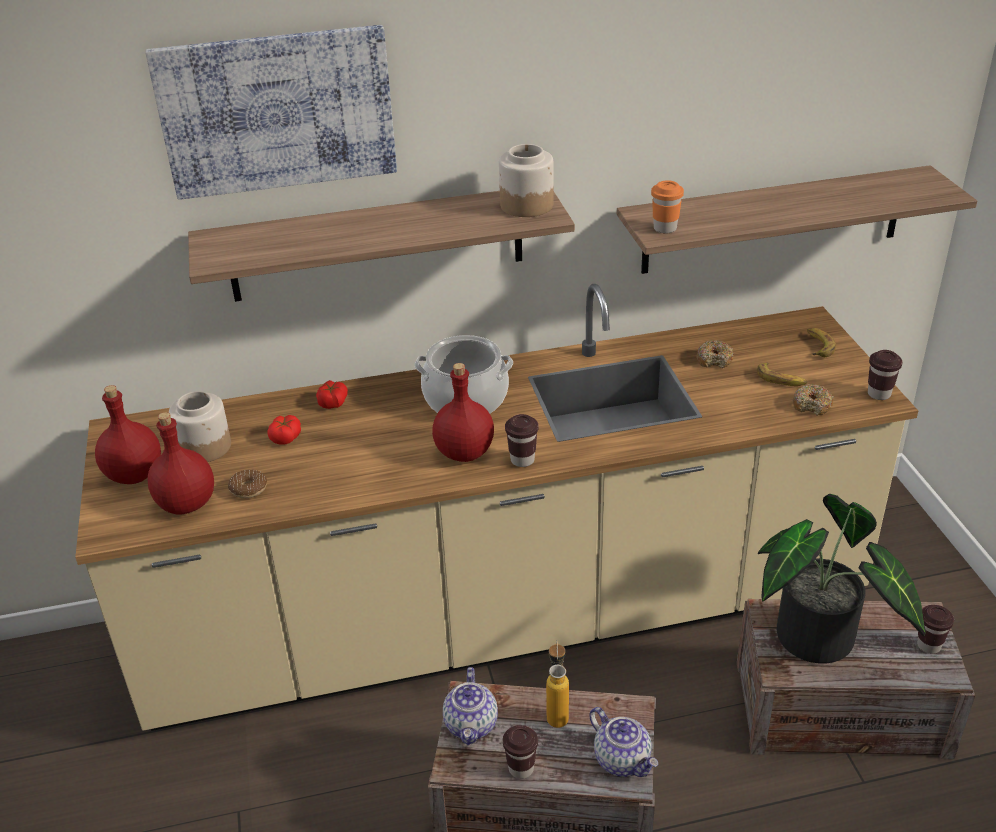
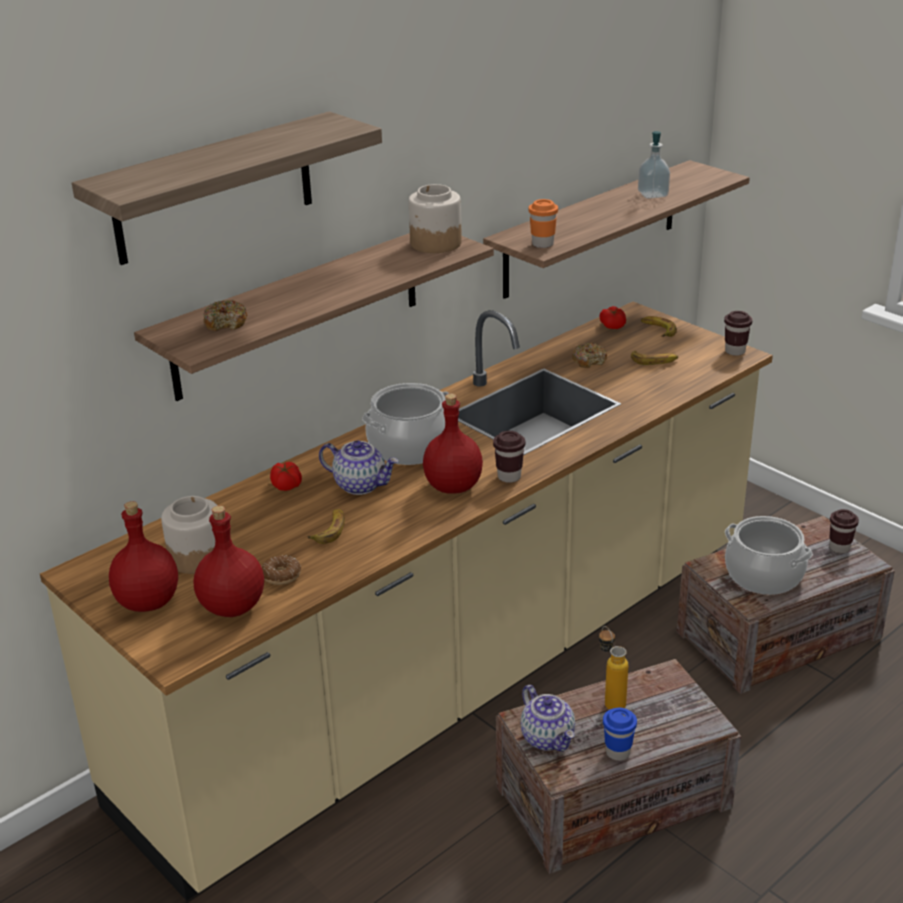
camera: 30 degrees left, 5 degrees down
(277, 111) = (214, 188): picture -> shelf
(286, 437) = (271, 525): tomato -> tomato (612, 325)
(325, 459) = (330, 530): none -> banana
(521, 768) = (618, 752): brown cup -> blue cup
(623, 760) = (691, 712): teapot -> teapot (361, 485)
(812, 405) = (695, 372): donut -> donut (226, 323)
(819, 644) = (764, 575): potted plant -> cooking pot
(842, 198) = (653, 194): none -> soap dispenser

